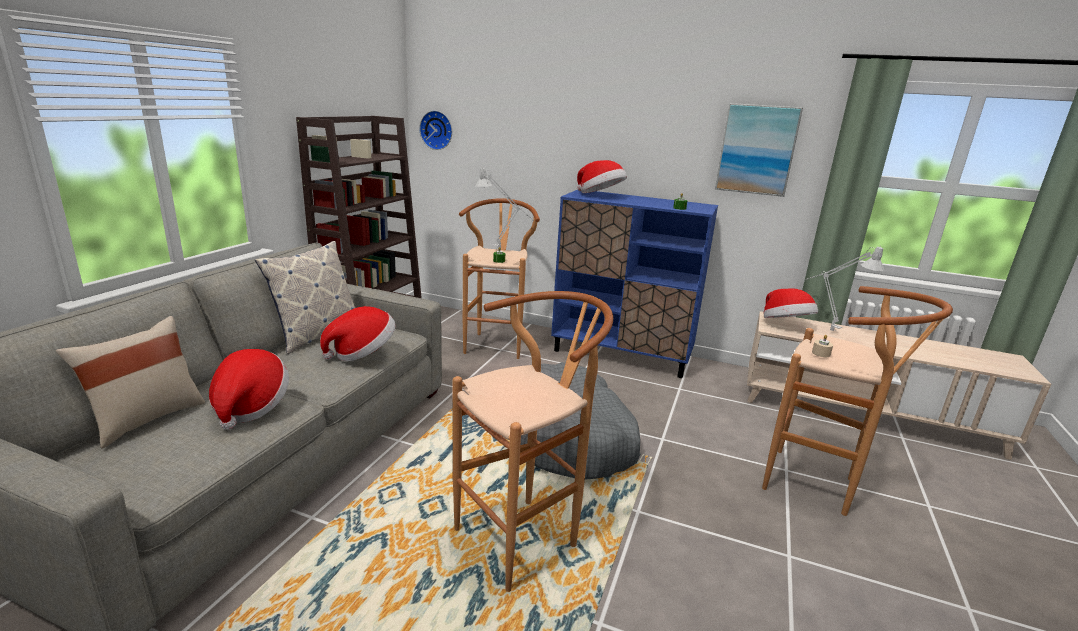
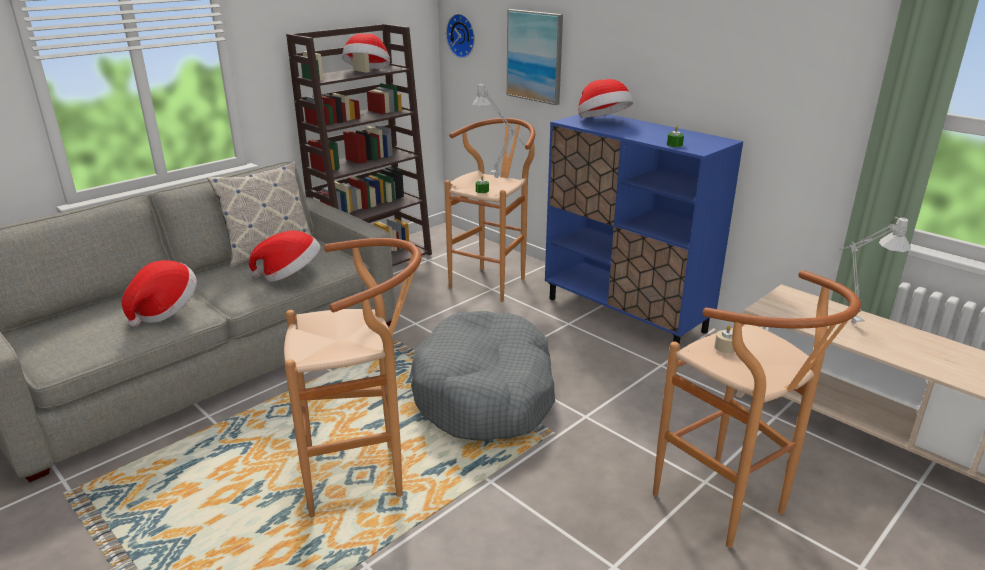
camera: 25 degrees right, 5 degrees up
(146, 419) = (91, 308): beige pillow -> none
(757, 149) = (793, 71): picture -> picture (535, 56)
(785, 324) = (794, 306): hat -> hat (368, 72)

